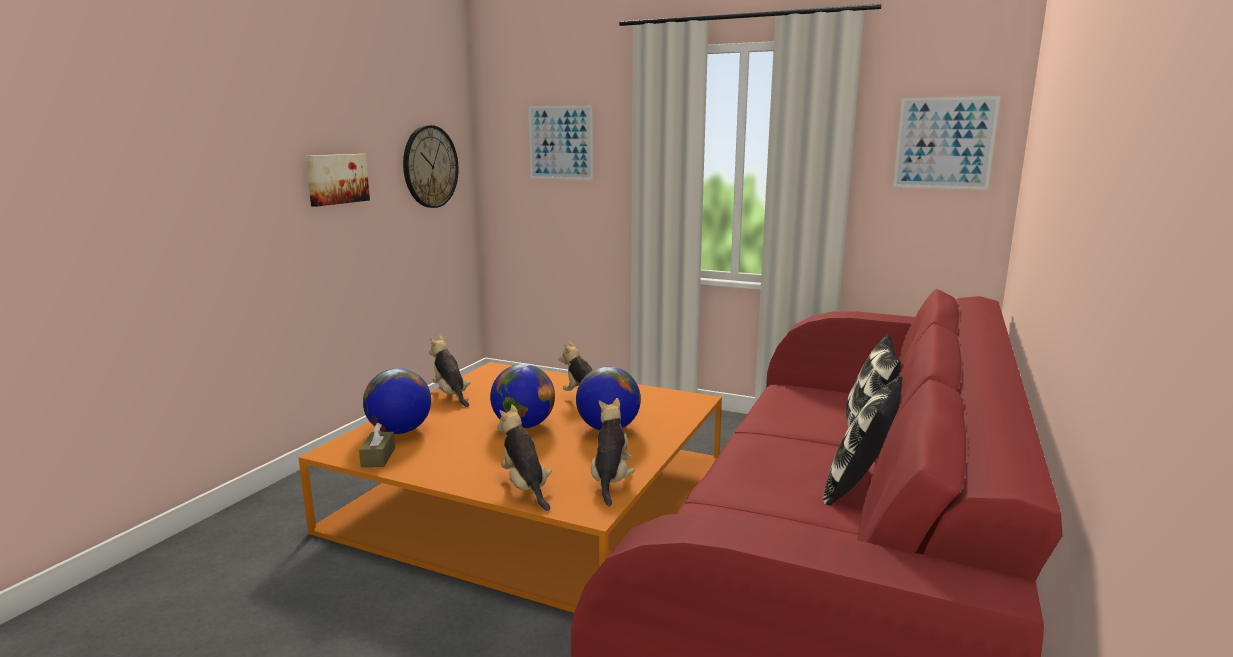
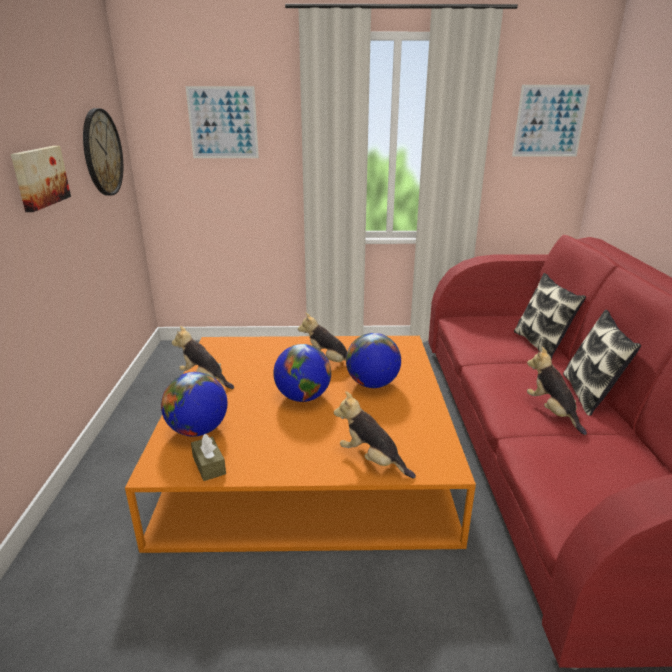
camera: 25 degrees left, 10 degrees up
(611, 480) = (427, 433): plush toy -> plush toy (552, 412)

